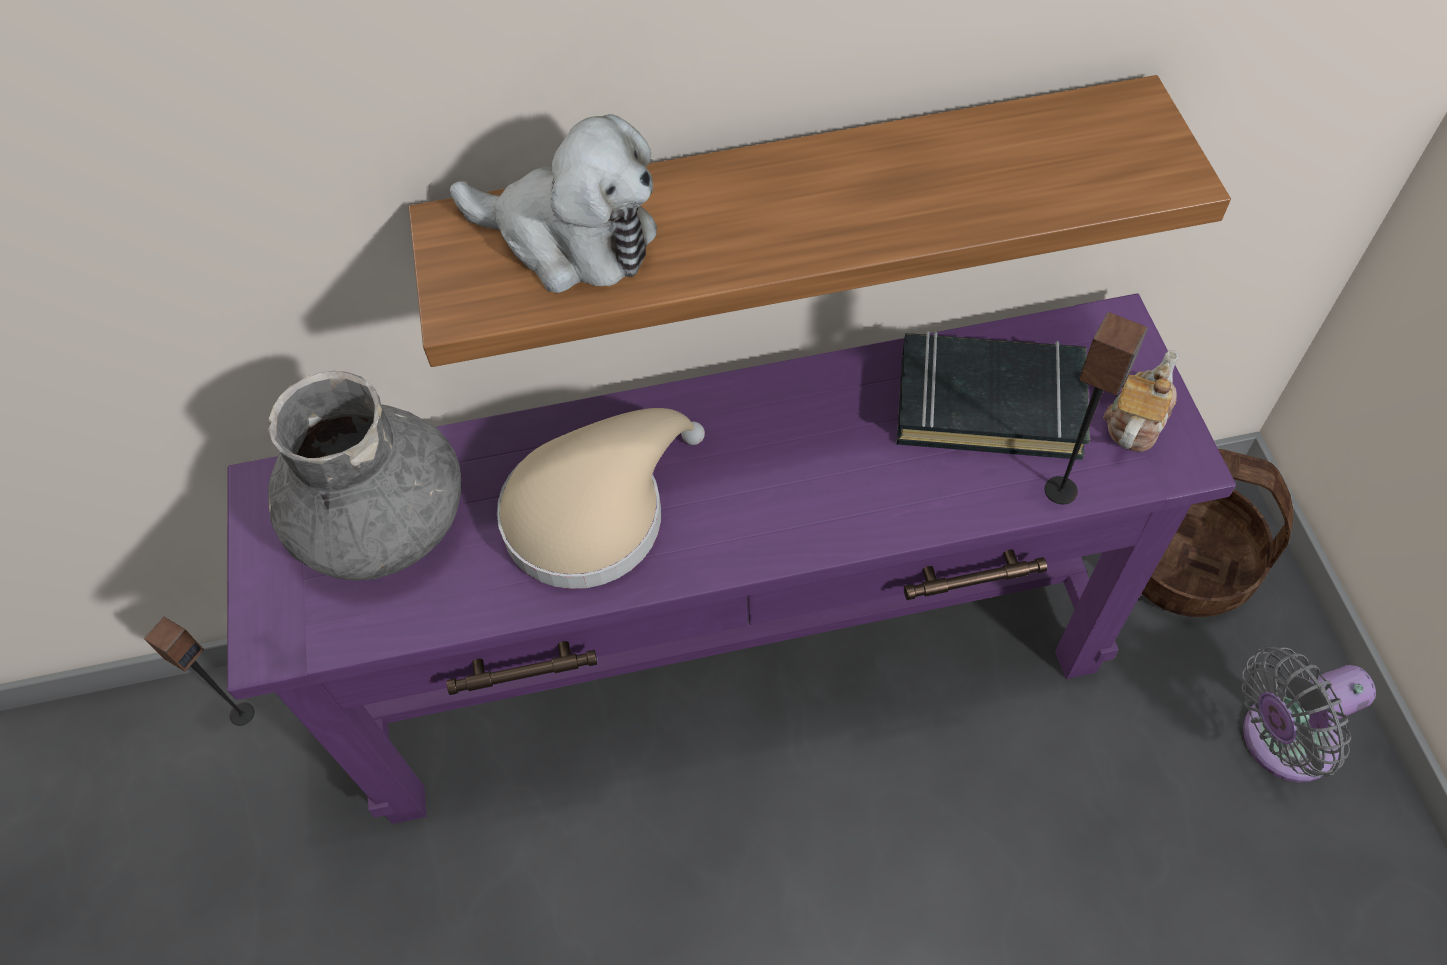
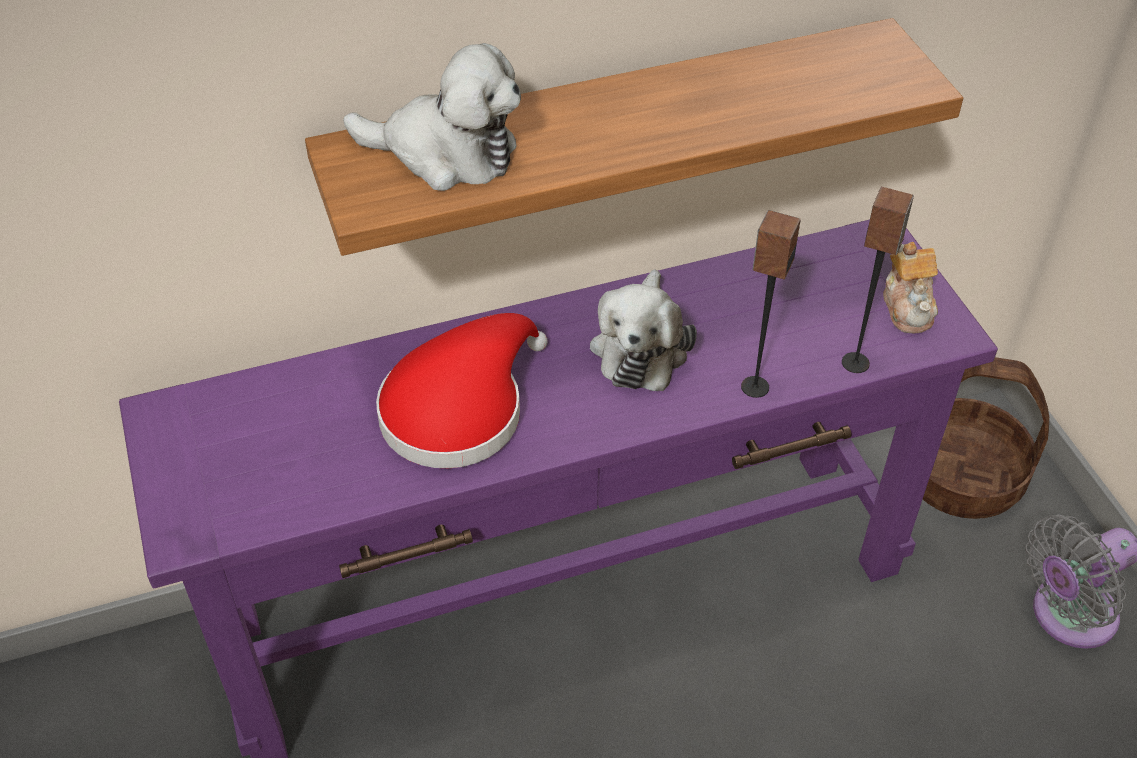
camera: 10 degrees left, 10 degrees down
(241, 713) = (92, 685): speaker -> speaker (754, 387)
(382, 520) = (269, 431): grey vase -> none
(594, 510) = (459, 408): beige hat -> red hat
(811, 448) = (640, 347): none -> plush toy
(989, 403) = (785, 303): black book -> none
(1135, 420) = (908, 307): teapot -> teapot turned 150 degrees clockwise

